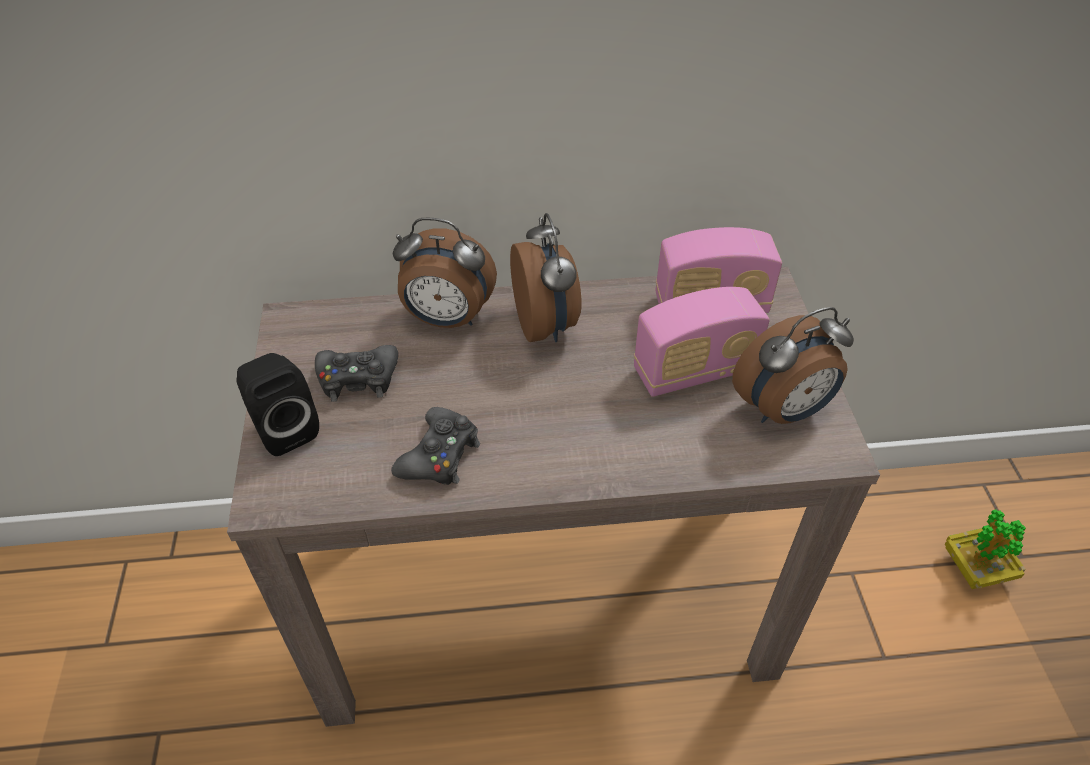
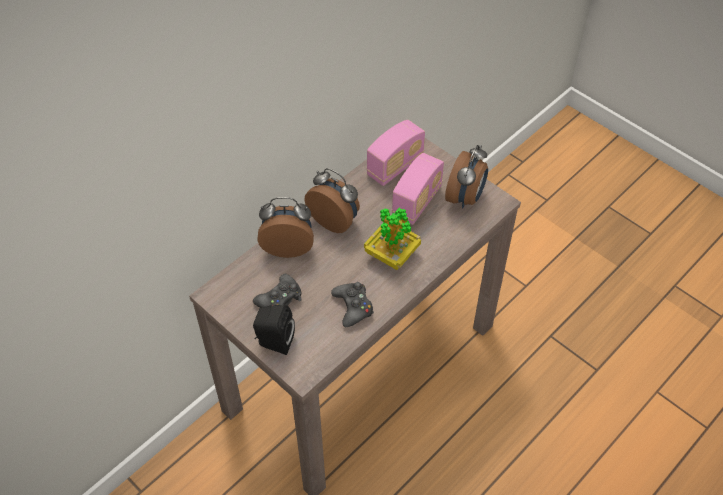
camera: 40 degrees left, 5 degrees up
(447, 319) = (288, 246): alarm clock -> alarm clock turned 150 degrees counterclockwise
(975, 569) = (533, 219): potted plant -> potted plant (392, 254)

